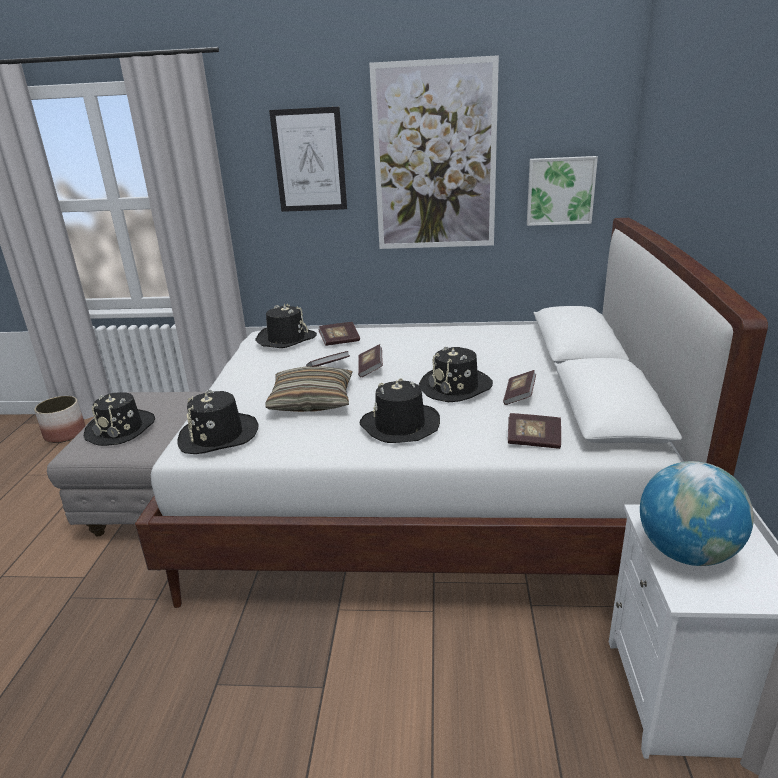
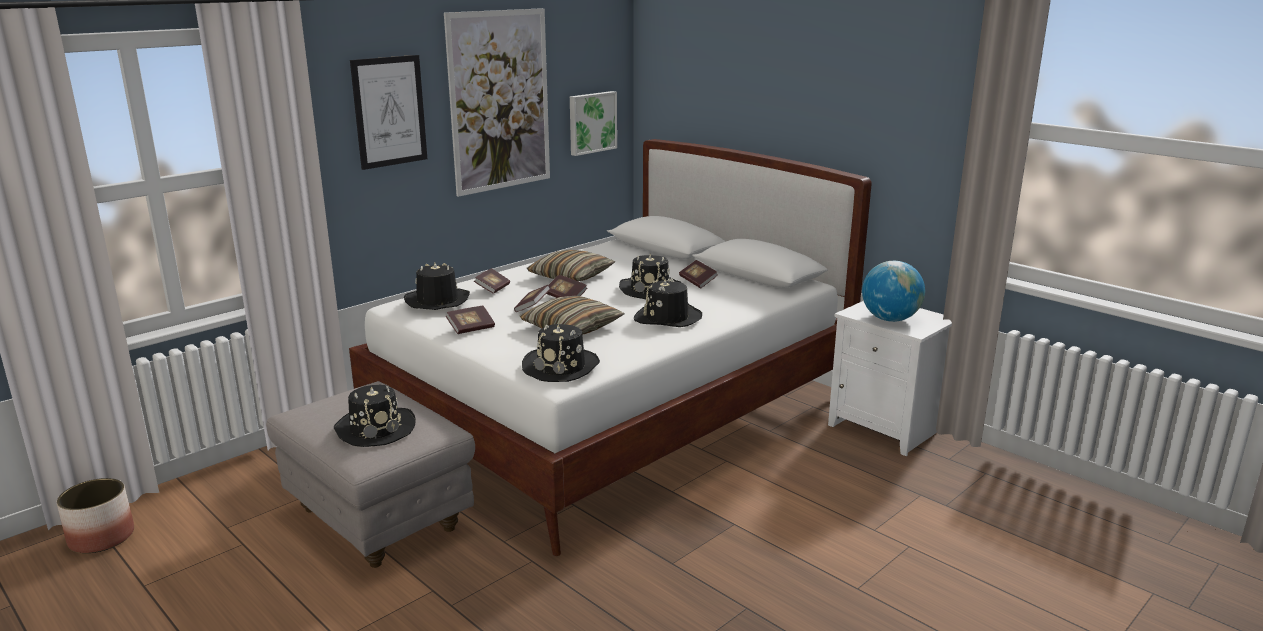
camera: 50 degrees left, 5 degrees down
(423, 349) = (571, 276): none -> pillow
(533, 441) = (755, 298): book -> book (471, 328)

